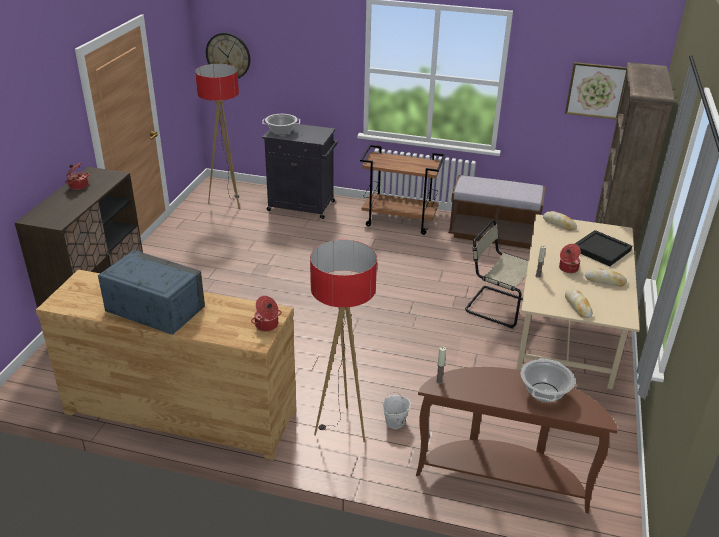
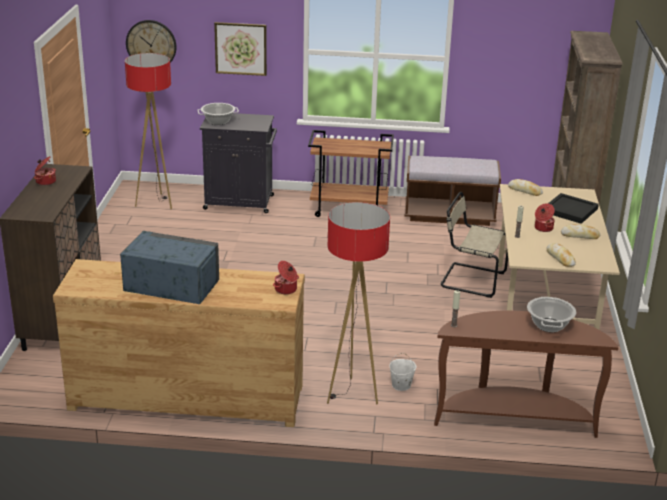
camera: 10 degrees left, 5 degrees down
(596, 90) = (541, 60): picture -> picture (241, 48)

